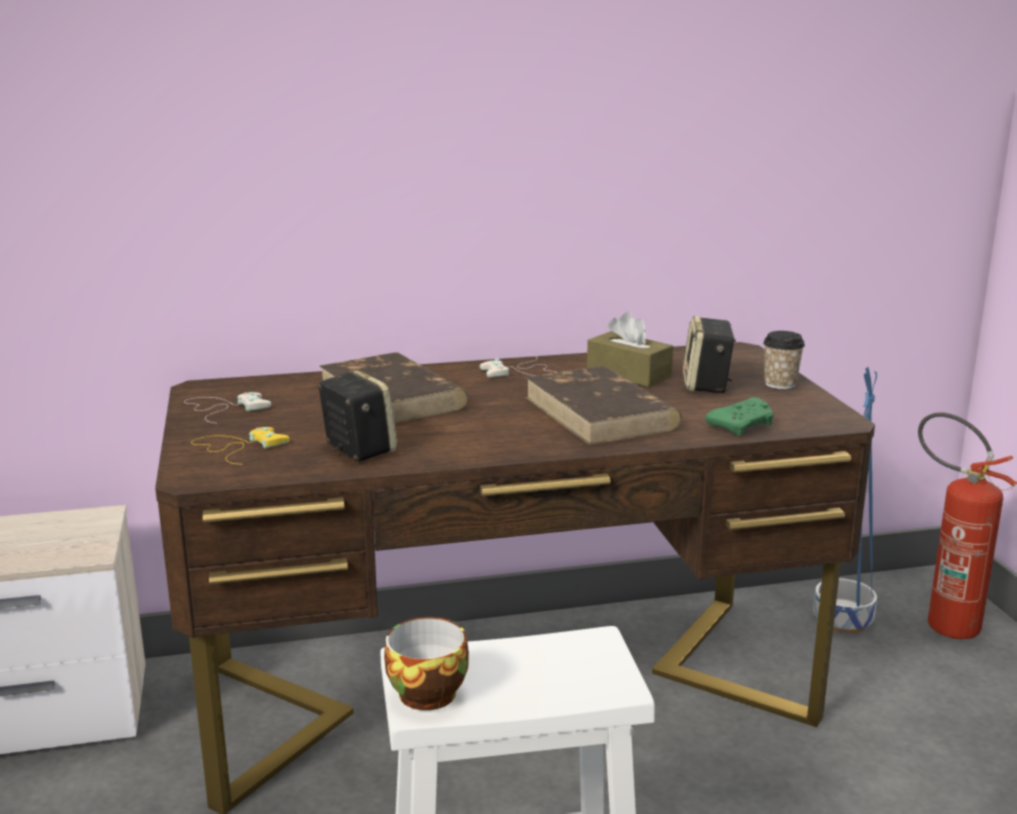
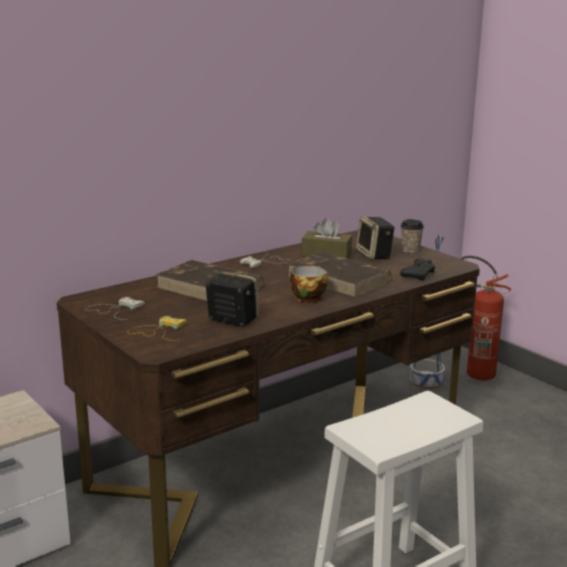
camera: 25 degrees left, 0 degrees up
(427, 691) = (374, 441): cup -> cup (306, 297)
(742, 426) = (418, 275): green game controller -> black game controller

